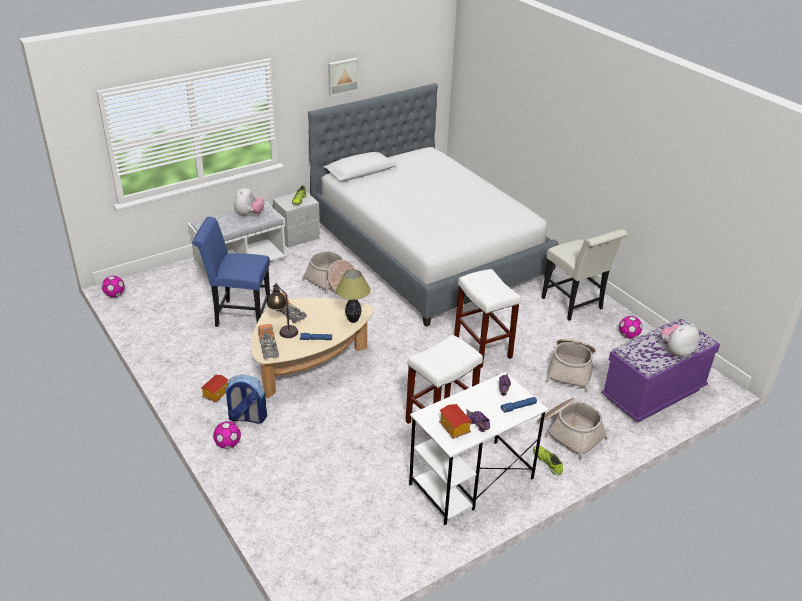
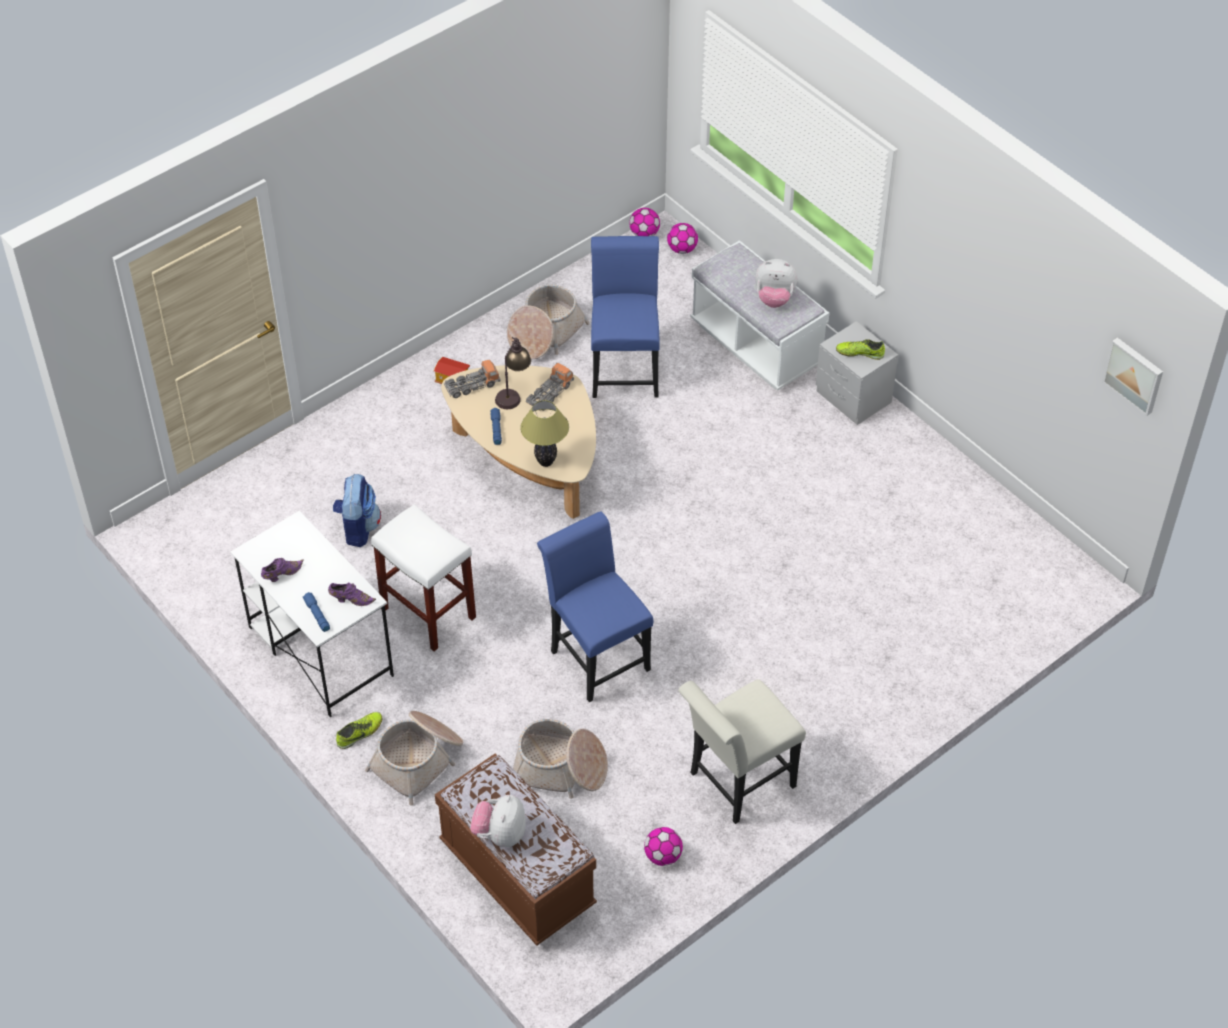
camera: 85 degrees right, 15 degrees up
(228, 444) = (365, 410): football -> football (682, 249)
(247, 417) = (413, 417): backpack -> backpack (358, 528)
(331, 283) = (729, 458): basket -> basket (545, 333)
(342, 76) = (986, 262): picture -> picture (1134, 375)
(427, 250) = (858, 570): bed -> none
(453, 429) = (274, 552): toy house -> none
(482, 348) = (596, 655): white stool -> blue chair
(653, 394) = (517, 875): purple bench -> brown bench
(676, 351) = (500, 834): plush toy -> plush toy turned 135 degrees counterclockwise

